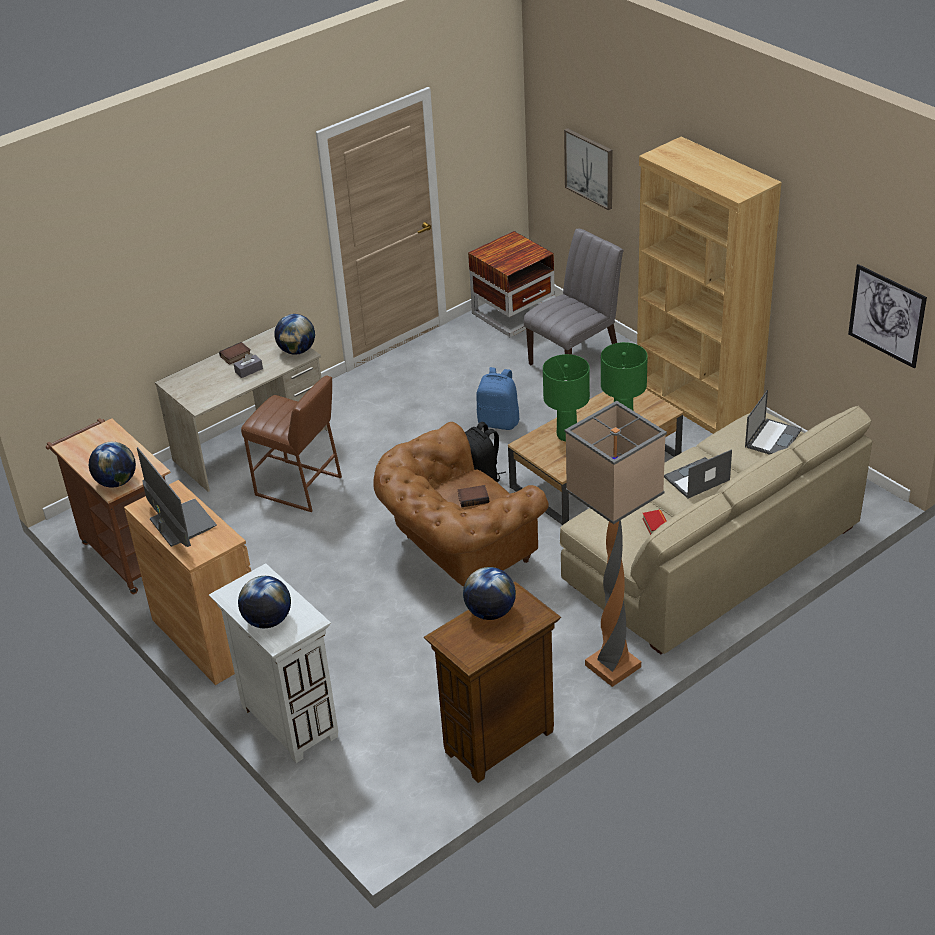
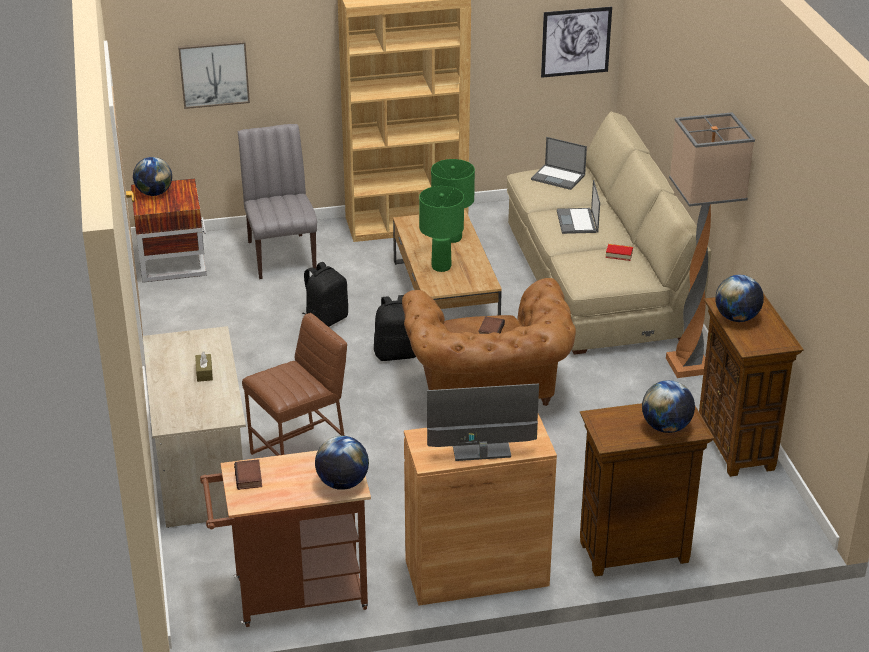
camera: 65 degrees left, 5 degrees down
(235, 356) = (168, 374): book -> book (249, 478)
(249, 370) = (204, 372): grey tissue box -> brown tissue box
(288, 722) = (633, 553): white cabinet -> brown cabinet
(297, 350) = (204, 336): globe -> globe (154, 193)
(499, 422) = (326, 320): blue backpack -> black backpack
(773, 438) = (558, 177): laptop -> laptop turned 150 degrees clockwise

